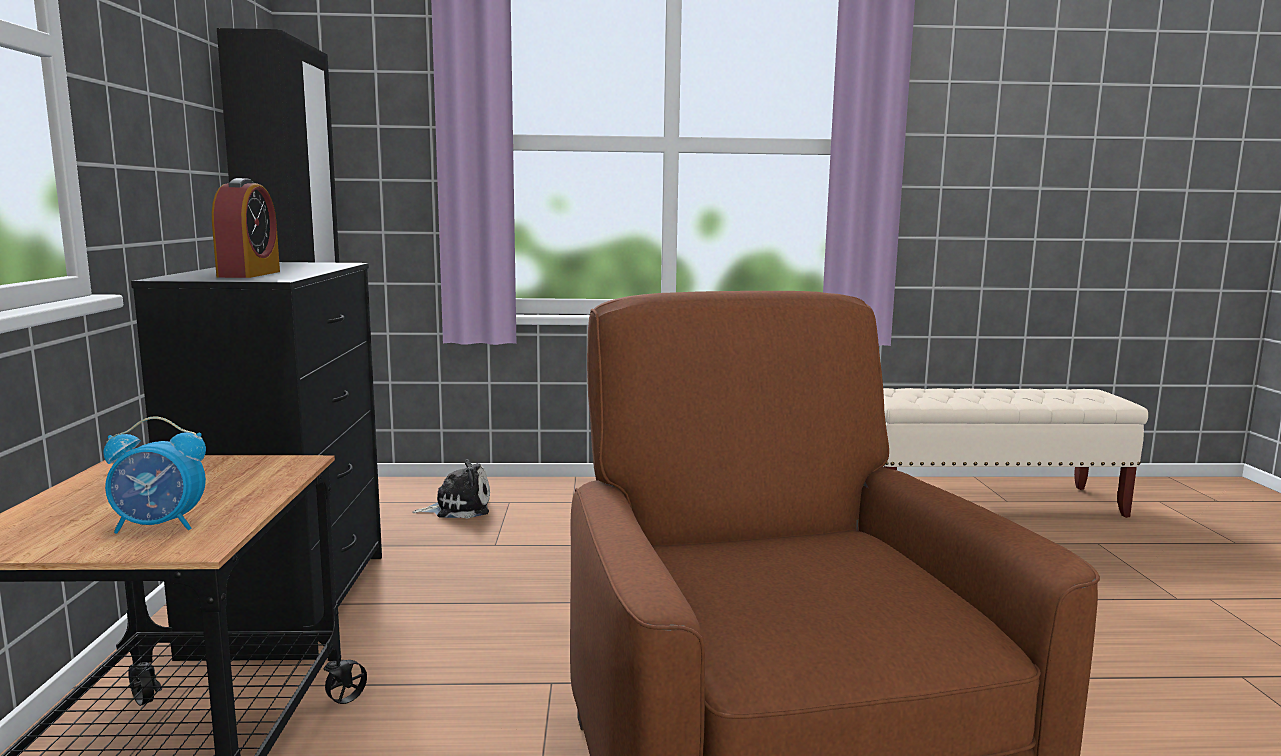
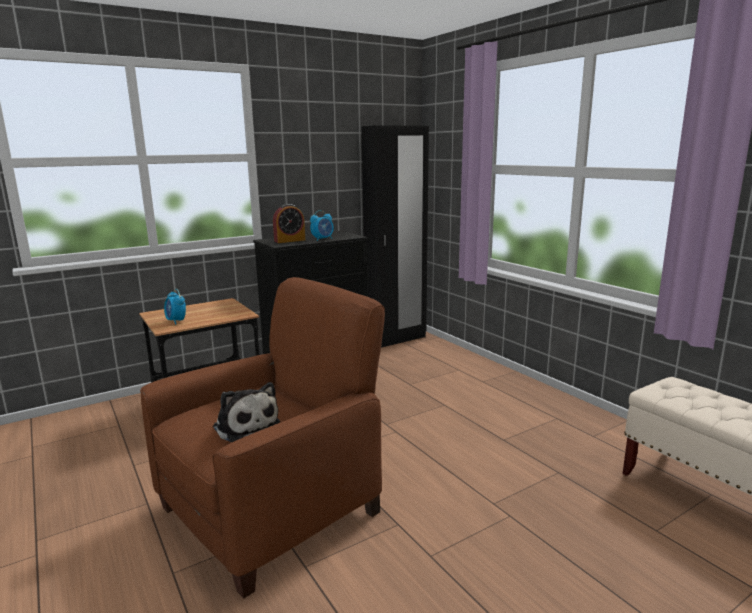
camera: 60 degrees right, 5 degrees up
(310, 269) = (323, 239): none -> alarm clock
(459, 508) = (435, 363): plush toy -> plush toy (245, 425)

